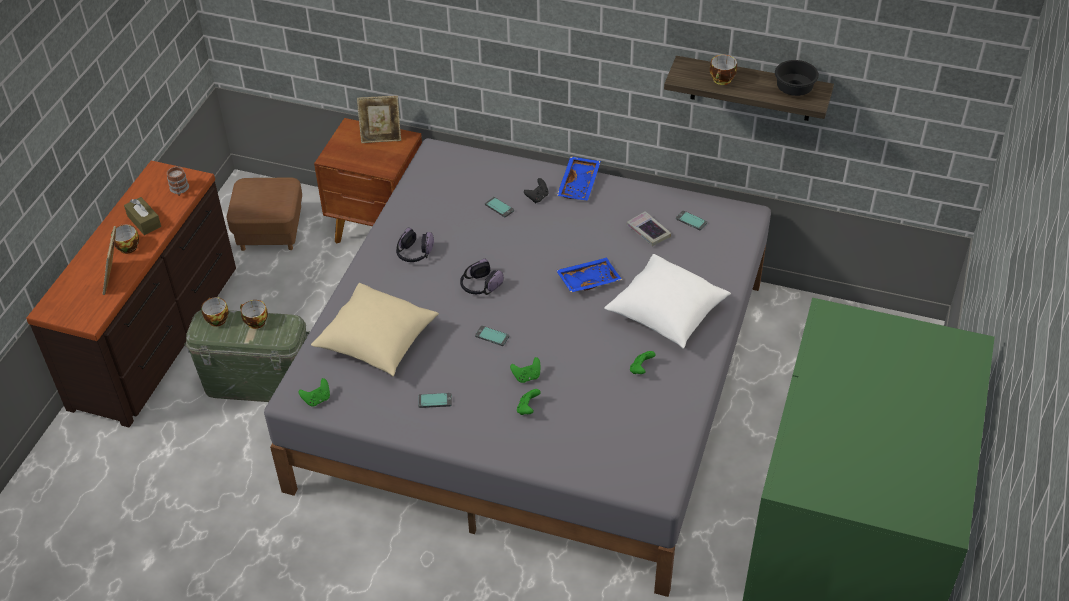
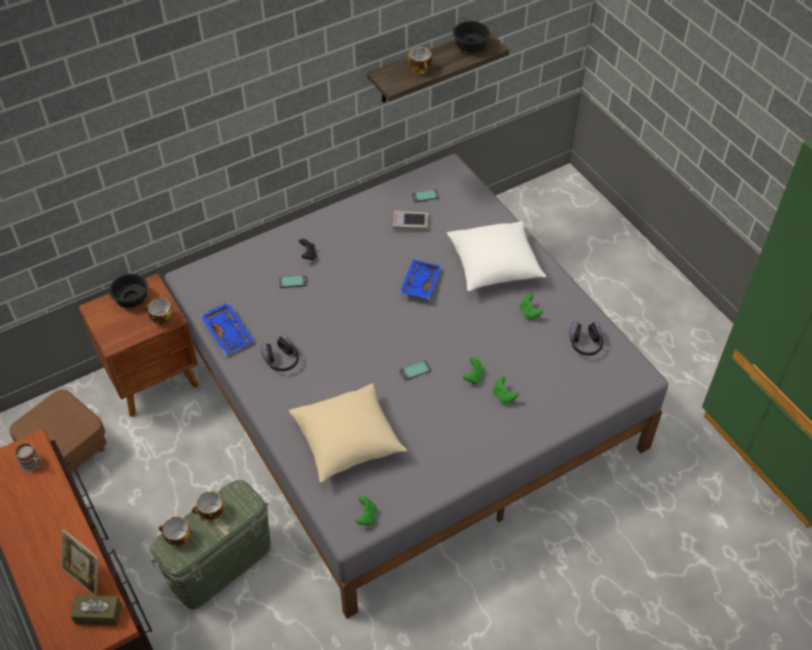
camera: 50 degrees left, 5 degrees up
(127, 247) = (57, 543): cup -> cup (160, 319)
(144, 221) = (40, 512): brown tissue box -> brown tissue box (98, 614)
(381, 137) = (131, 298): picture frame -> black bowl
(435, 400) = (442, 444): phone -> none
(480, 286) = (358, 345): headphones -> headphones (585, 344)
(580, 184) = (323, 225): blue tray -> blue tray (229, 332)

